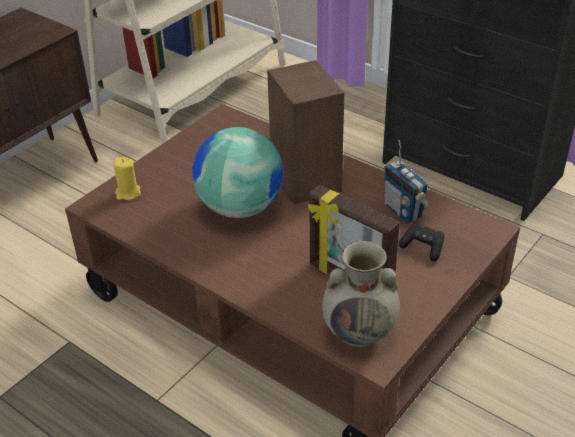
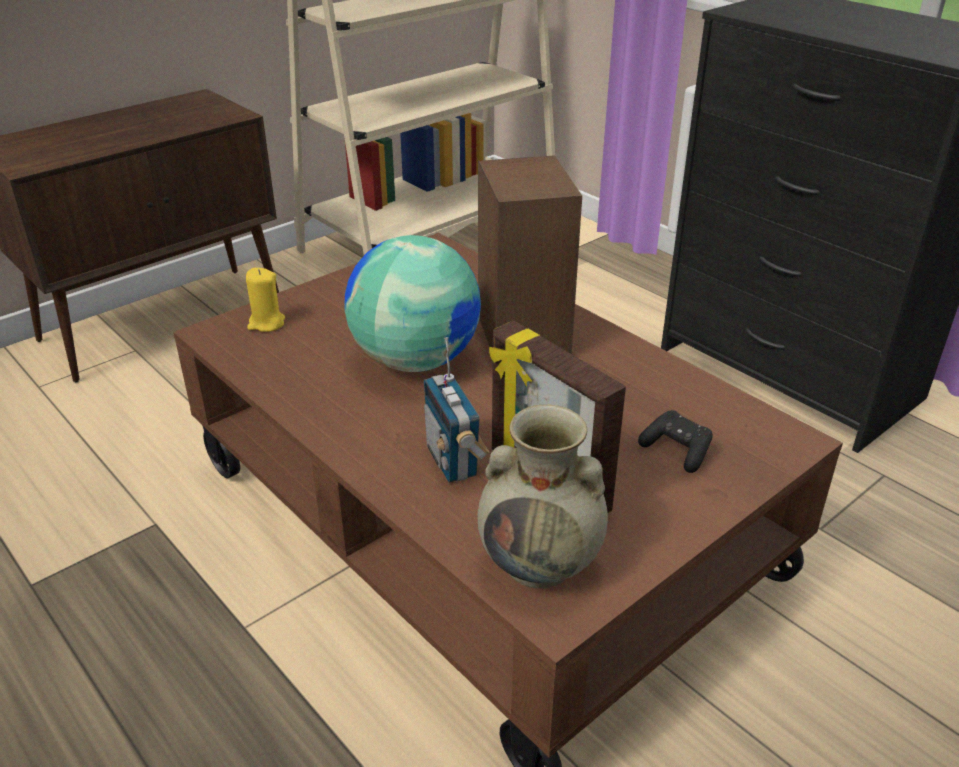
camera: 10 degrees right, 5 degrees down
(403, 211) = (658, 396): radio -> radio (453, 461)

